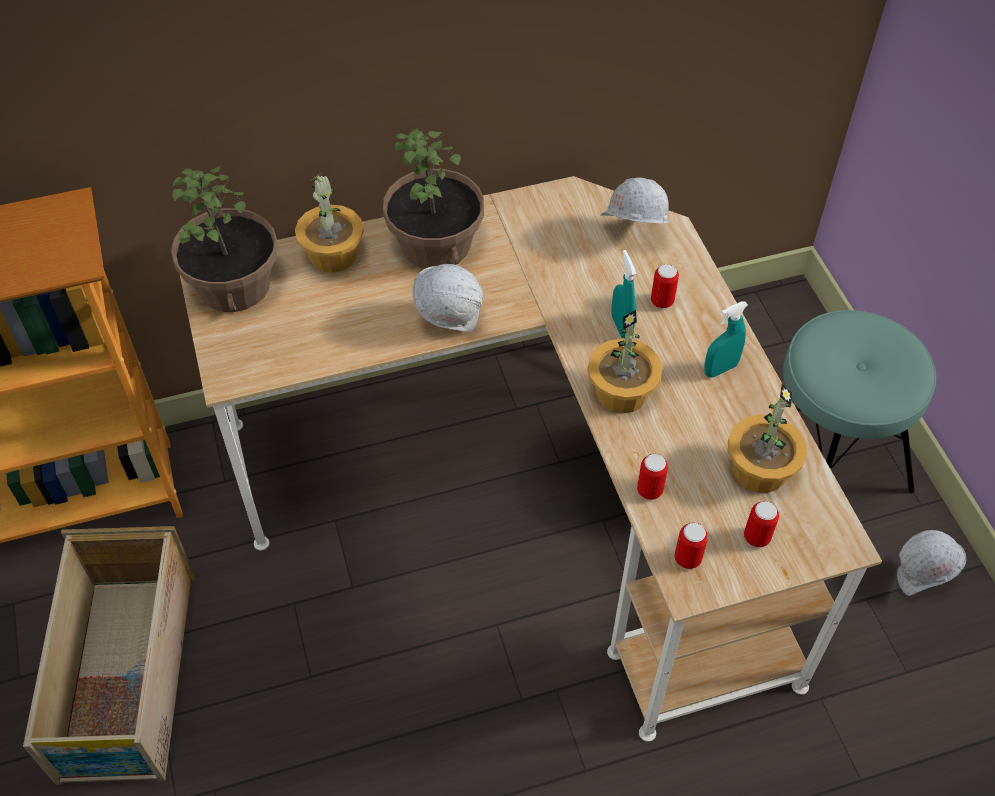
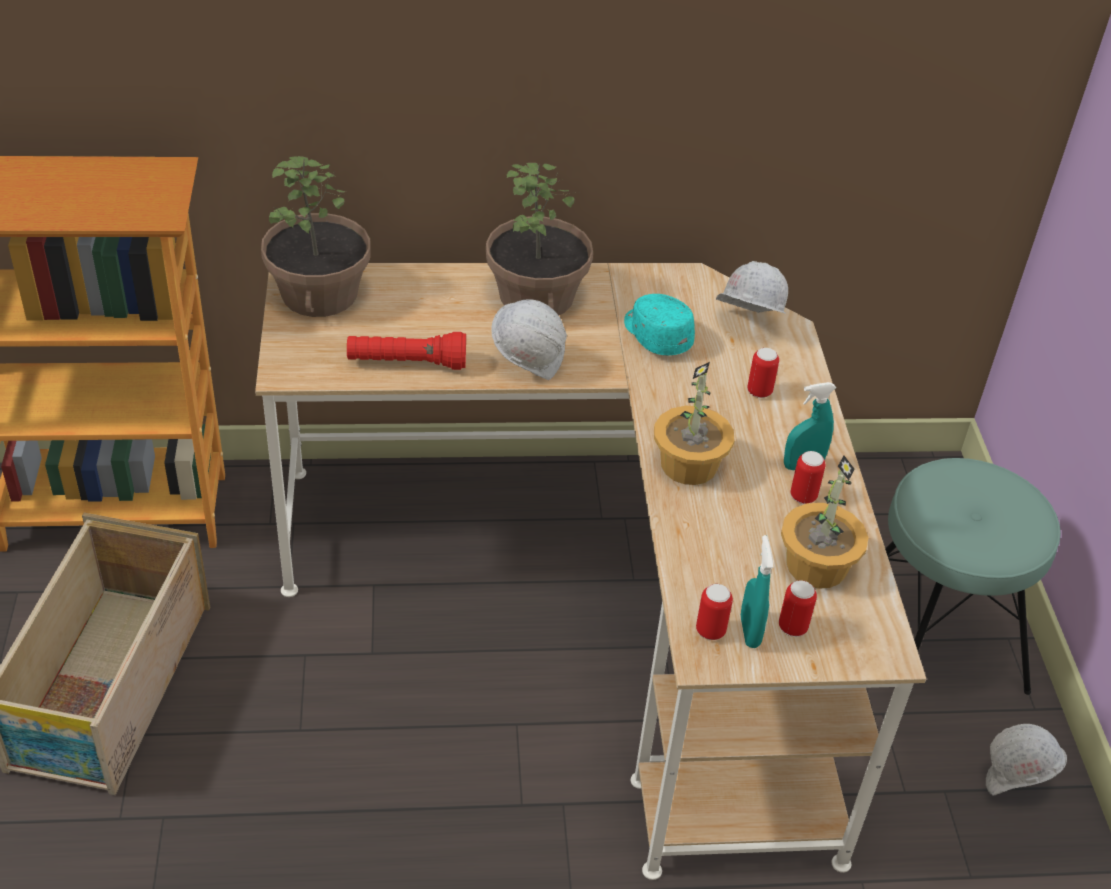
camera: 10 degrees right, 10 degrees down
(333, 255) = (428, 286): potted plant -> none
(338, 343) = (407, 363): none -> red flashlight
(554, 262) = (656, 335): none -> turquoise cap
(621, 326) = (708, 405): turquoise spray bottle -> turquoise spray bottle (749, 631)
(649, 490) = (689, 560): can -> can (803, 496)

